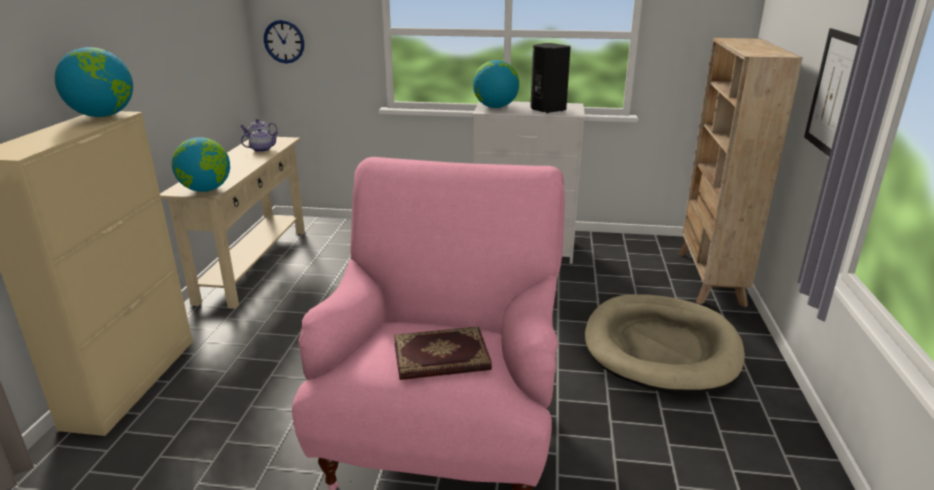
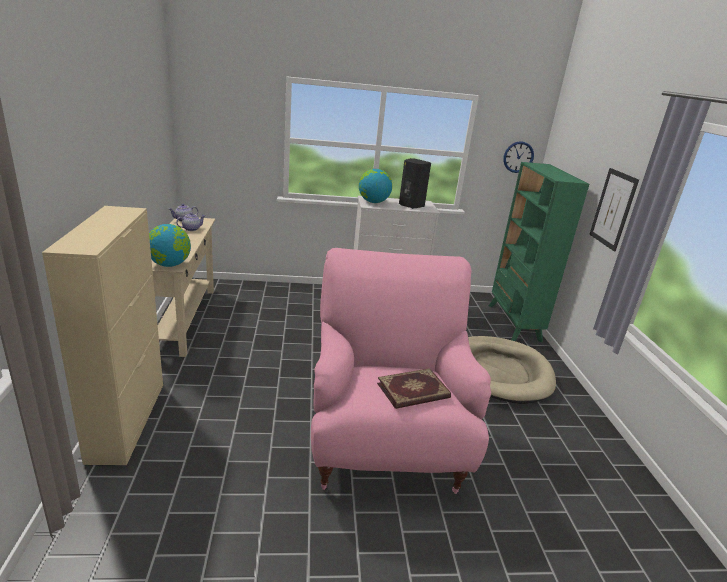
camera: 15 degrees left, 0 degrees up
(103, 116) = (119, 211): globe -> none
(284, 41) = (202, 142): wall clock -> wall clock (518, 157)
(709, 278) = (513, 323): beige bookcase -> green bookcase

